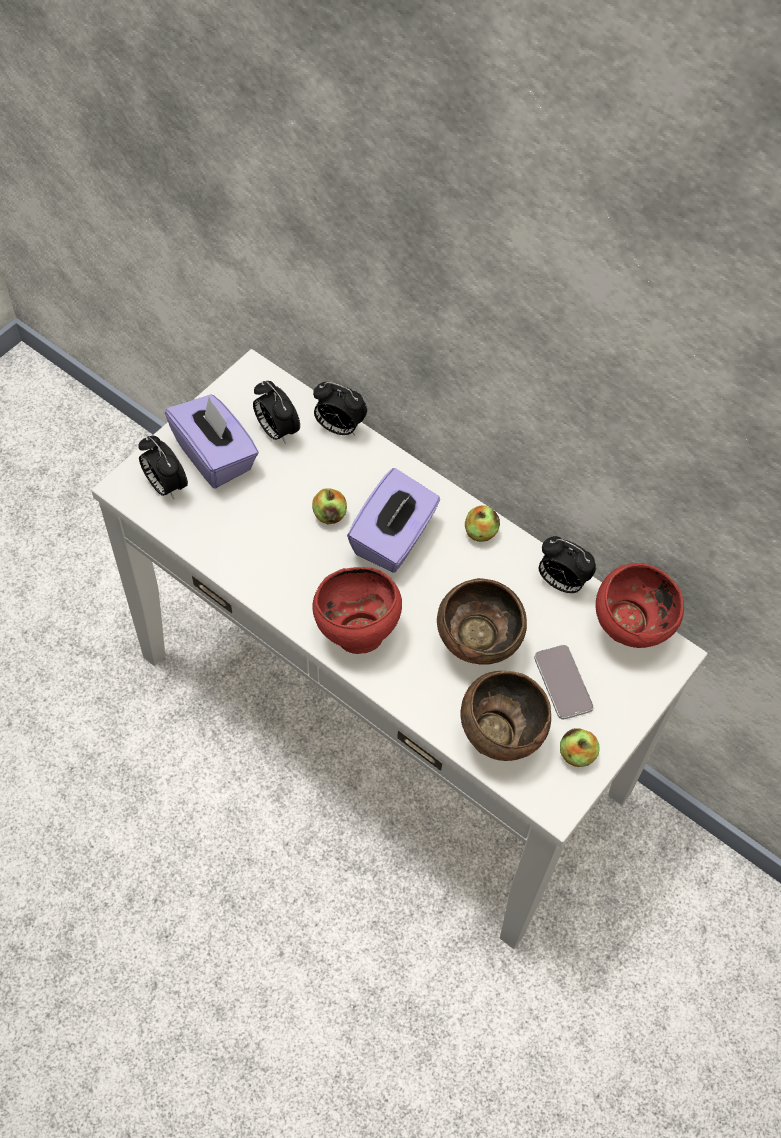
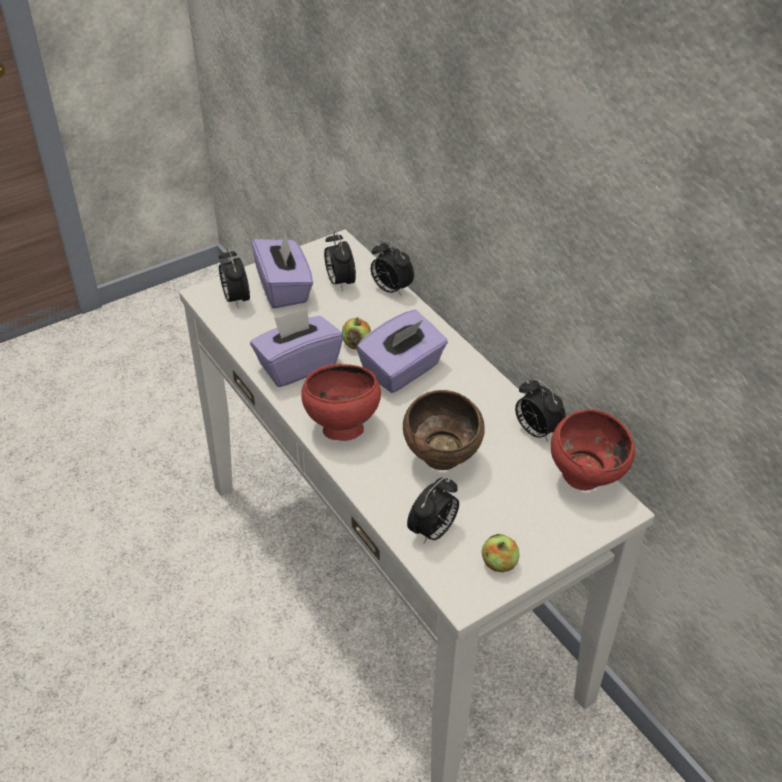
camera: 20 degrees right, 15 degrees down
(275, 562) = (297, 365): none -> purple tissue box
(480, 532) = (478, 381): apple -> none
(499, 736) = (432, 532): brown bowl -> alarm clock
(563, 682) = (508, 505): phone -> none

